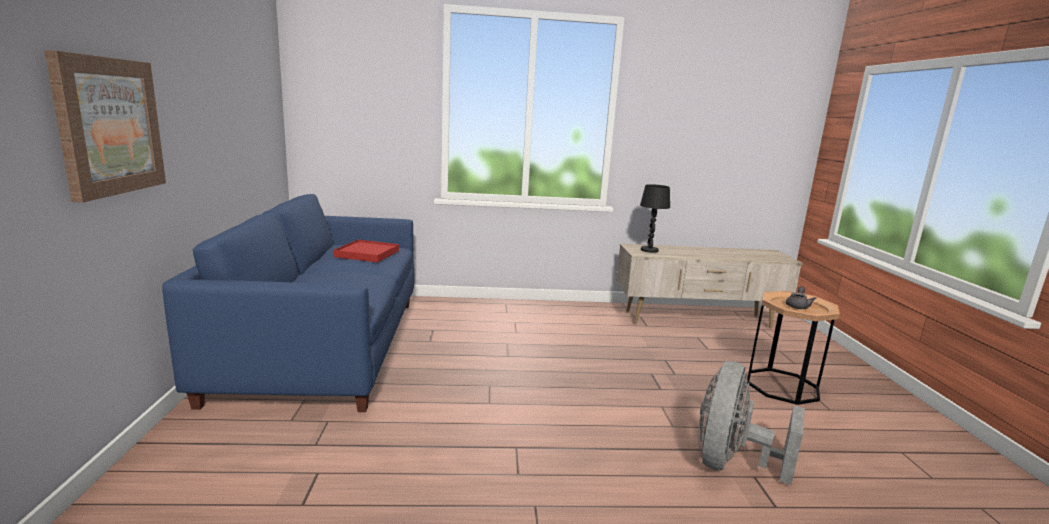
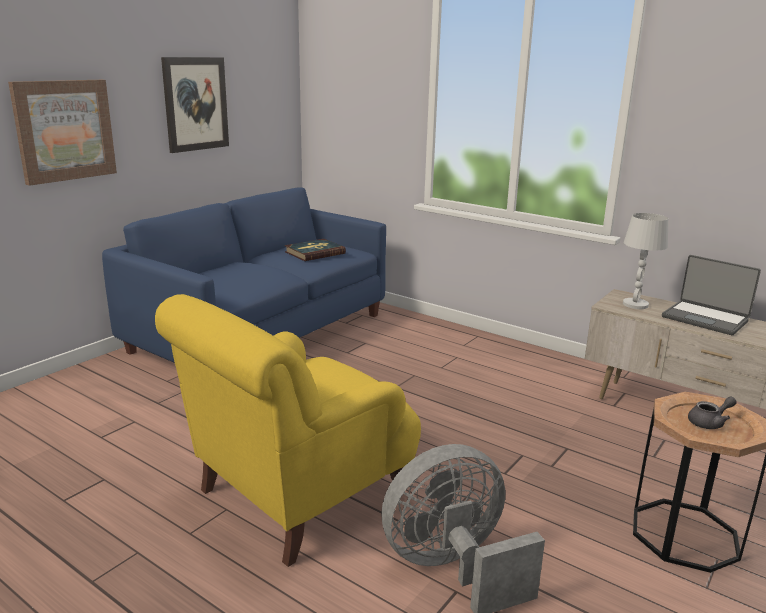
camera: 40 degrees right, 5 degrees up
(218, 103) = (195, 104): none -> picture
(367, 254) = (314, 252): red tray -> book
(569, 467) = (296, 496): none -> yellow armchair
(649, 250) = (635, 304): black table lamp -> white table lamp
(693, 251) = (705, 318): none -> laptop

